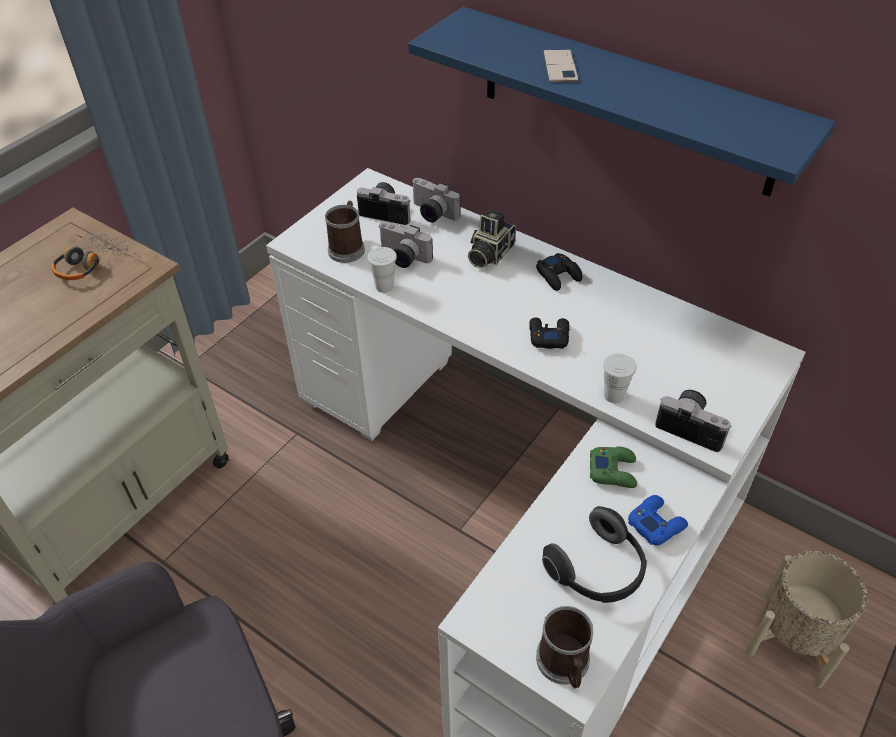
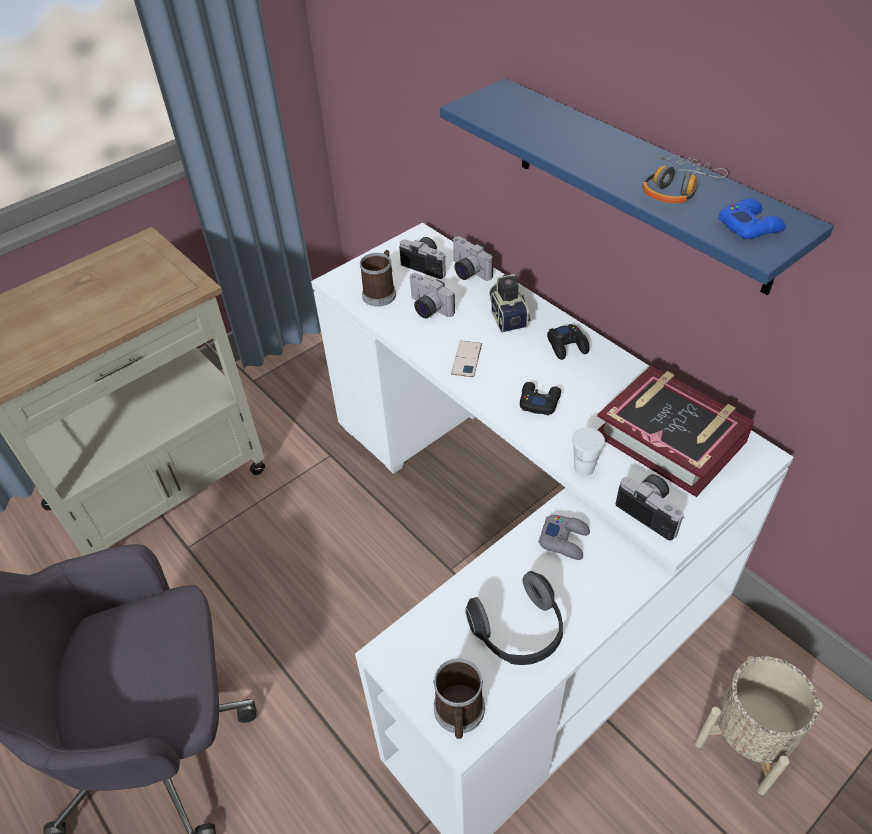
camera: 15 degrees right, 0 degrees up
(88, 262) = (148, 275): headphones -> headphones (677, 188)
(384, 286) = (402, 333): white cup -> none
(489, 254) = (508, 316): camera -> camera turned 120 degrees clockwise
(560, 66) = (573, 143): phone -> phone (466, 359)
(613, 471) = (564, 540): green game controller -> grey game controller
(656, 523) = (590, 598): blue game controller -> blue game controller (749, 226)
(687, 352) = (670, 438): none -> book

